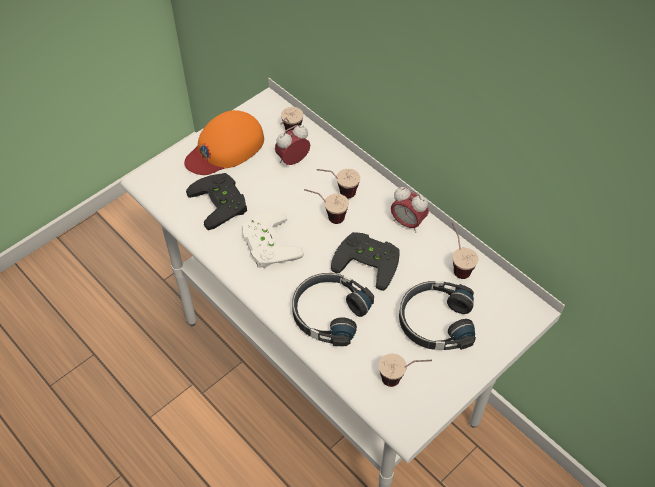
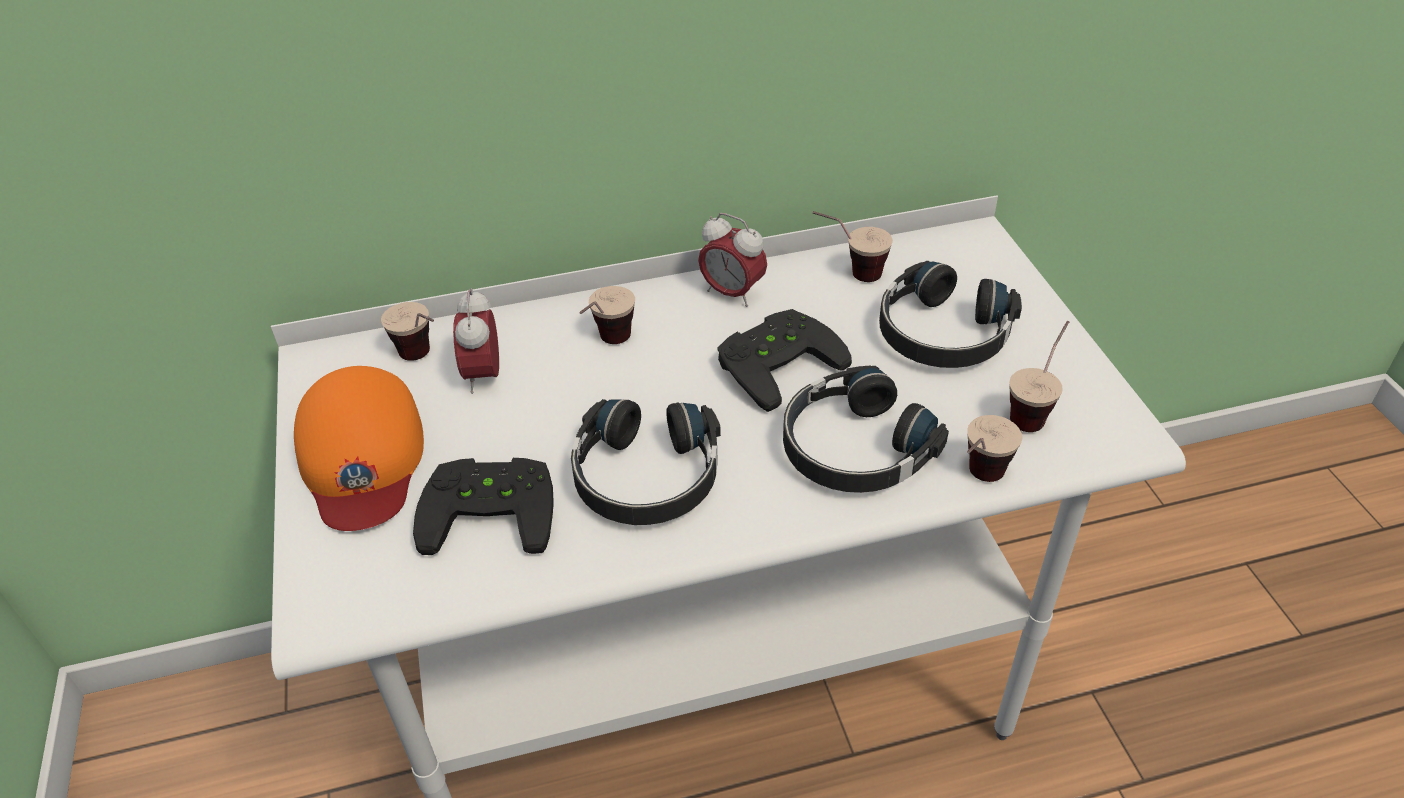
camera: 60 degrees left, 10 degrees down
(267, 244) = (646, 477): white game controller -> black headphones
(326, 217) = (646, 378): cup -> cup (977, 483)
(407, 223) = (732, 293): alarm clock -> alarm clock turned 60 degrees clockwise

